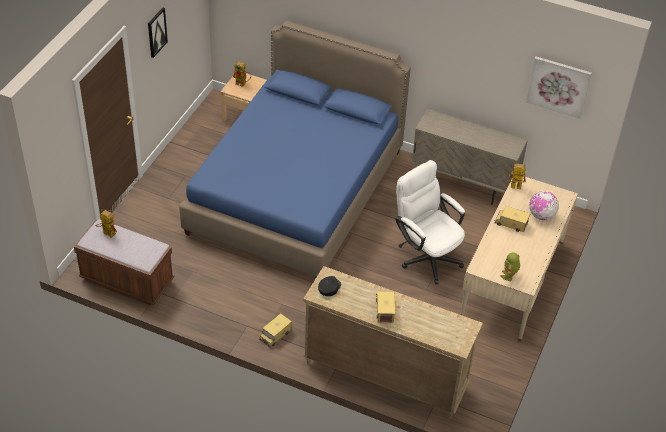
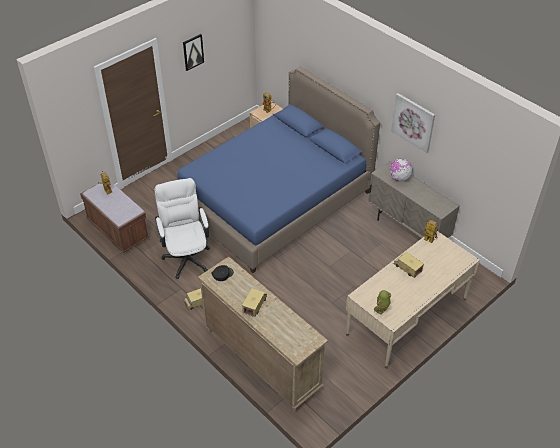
camera: 25 degrees right, 0 degrees up
(426, 255) = (347, 276): white office chair -> white office chair (186, 255)
(541, 215) = (437, 269): globe -> globe (399, 178)
(558, 86) = (486, 164): picture -> picture (413, 122)

